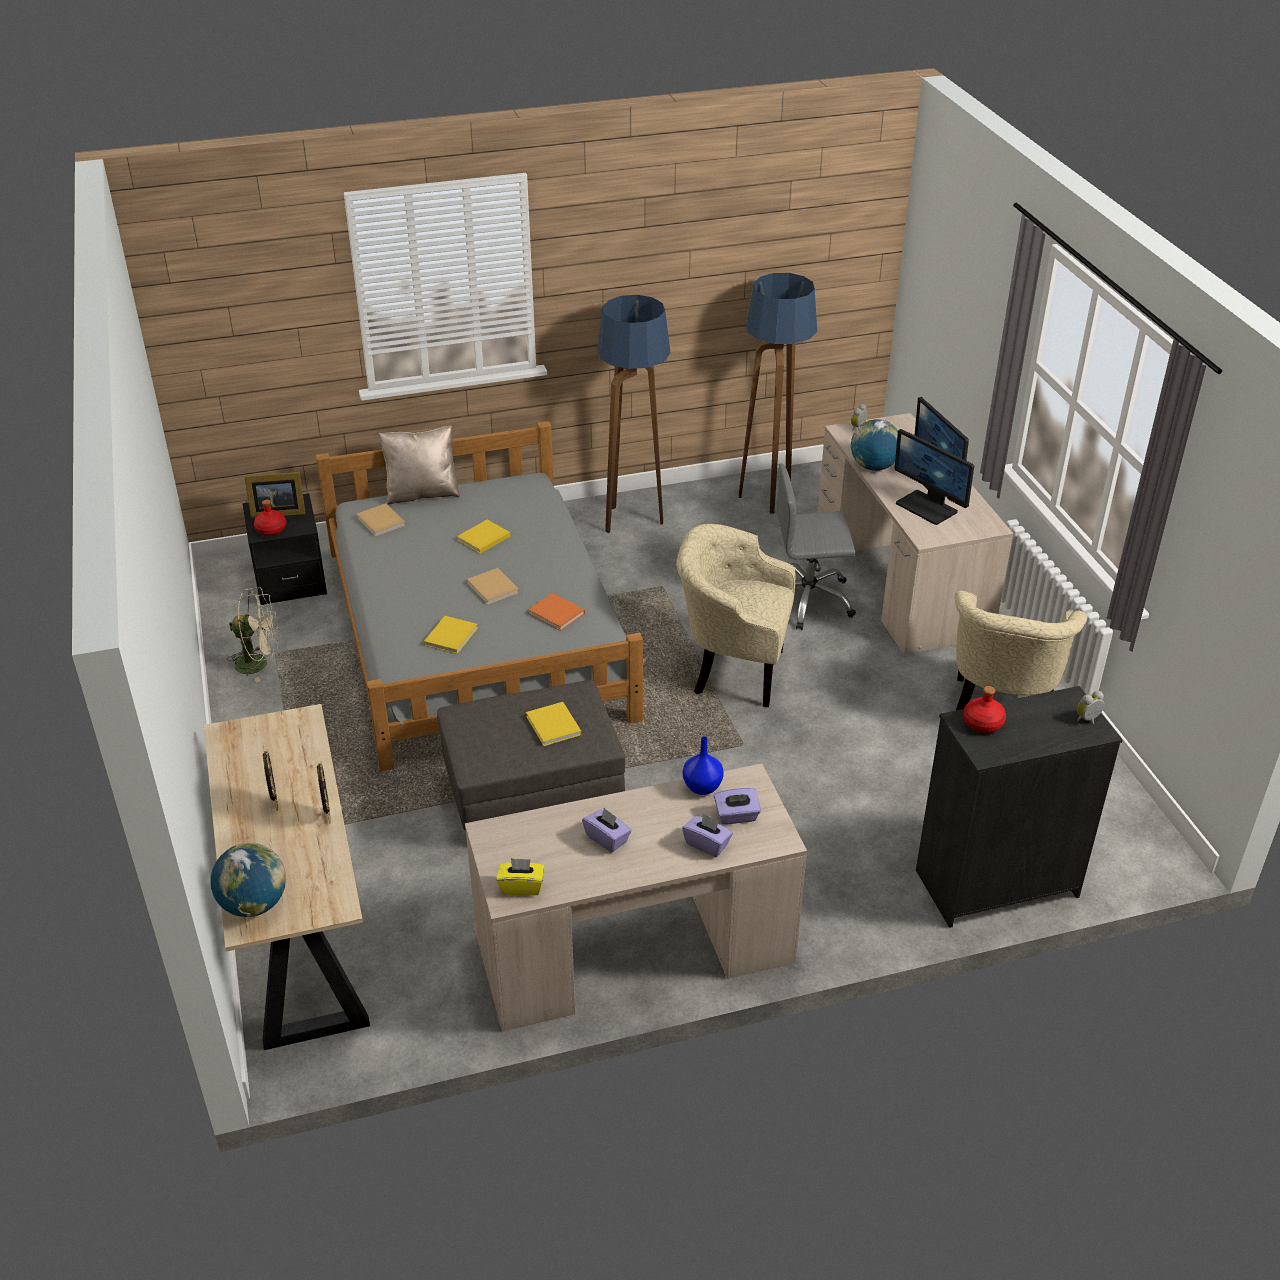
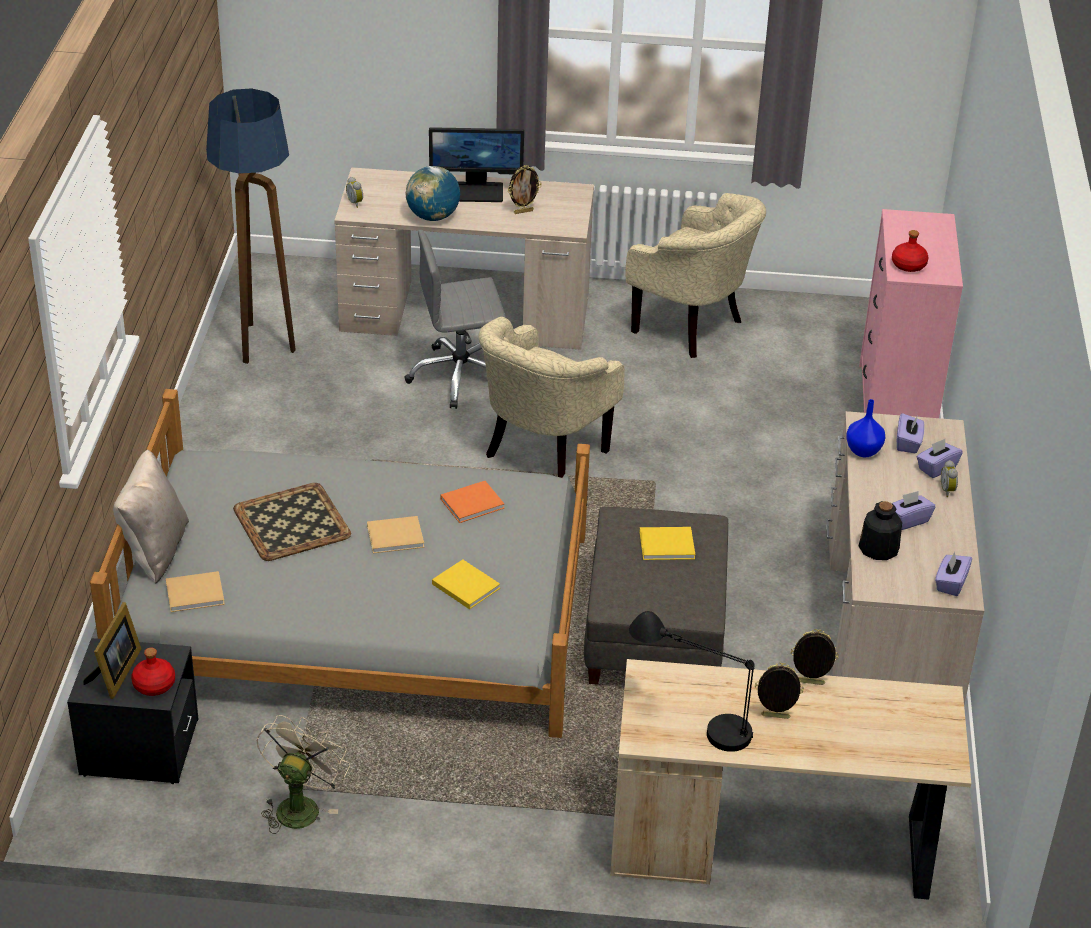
camera: 70 degrees left, 0 degrees up
(254, 755) = (691, 721): none -> black table lamp
(254, 905) = (920, 754): globe -> none
(482, 539) = (293, 523): yellow book -> tray
(521, 886) = (950, 583): yellow tissue box -> purple tissue box
(551, 826) = (878, 548): none -> bottle
(633, 521) = (233, 446): floor lamp -> none
(807, 600) = (460, 376): grey office chair -> grey office chair turned 60 degrees clockwise
(927, 507) = (523, 211): monitor -> picture frame
(996, 883) = (894, 403): black dresser -> pink dresser
(1088, 720) = (926, 219): alarm clock -> alarm clock (948, 490)

